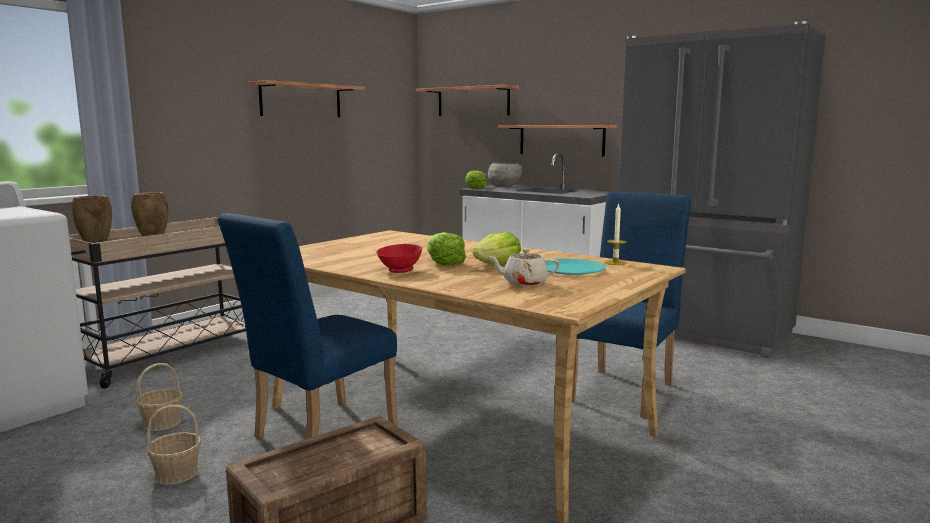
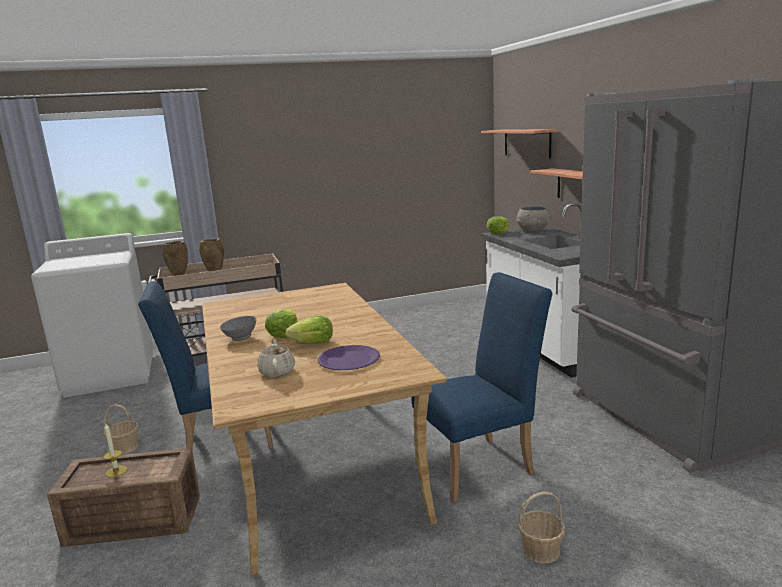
camera: 35 degrees right, 5 degrees up
(162, 423) = (163, 406): basket -> basket (541, 550)
(301, 100) = (362, 153): shelf -> none
(399, 270) = (240, 338): red bowl -> grey bowl
(524, 283) = (277, 371): beige teapot -> beige teapot turned 45 degrees clockwise
(570, 269) = (349, 359): turquoise plate -> purple plate
(615, 262) = (404, 357): candle -> candle (116, 471)

